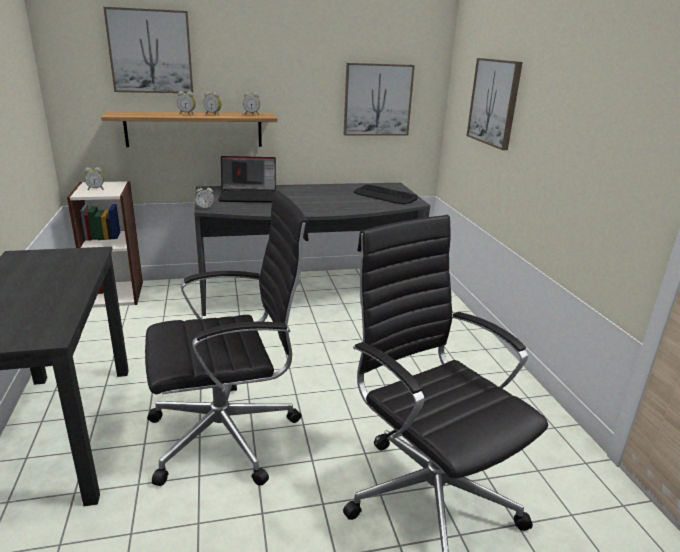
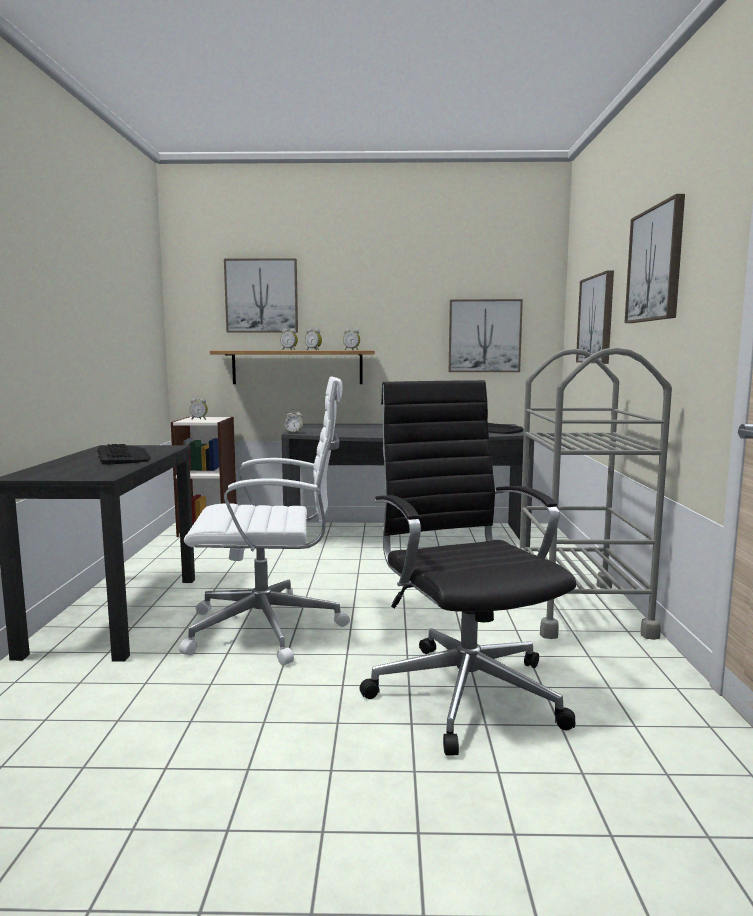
camera: 15 degrees right, 15 degrees down
(47, 279) = (122, 456): none -> keyboard
(228, 434) = (269, 629): black office chair -> white office chair
(249, 196) = (342, 428): laptop -> none
(483, 374) = (579, 609): none -> grey cart
(582, 77) = (655, 264): none -> picture

